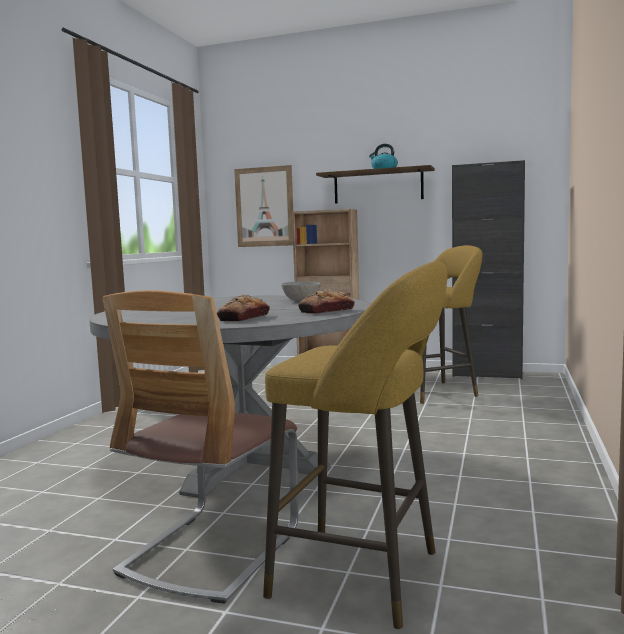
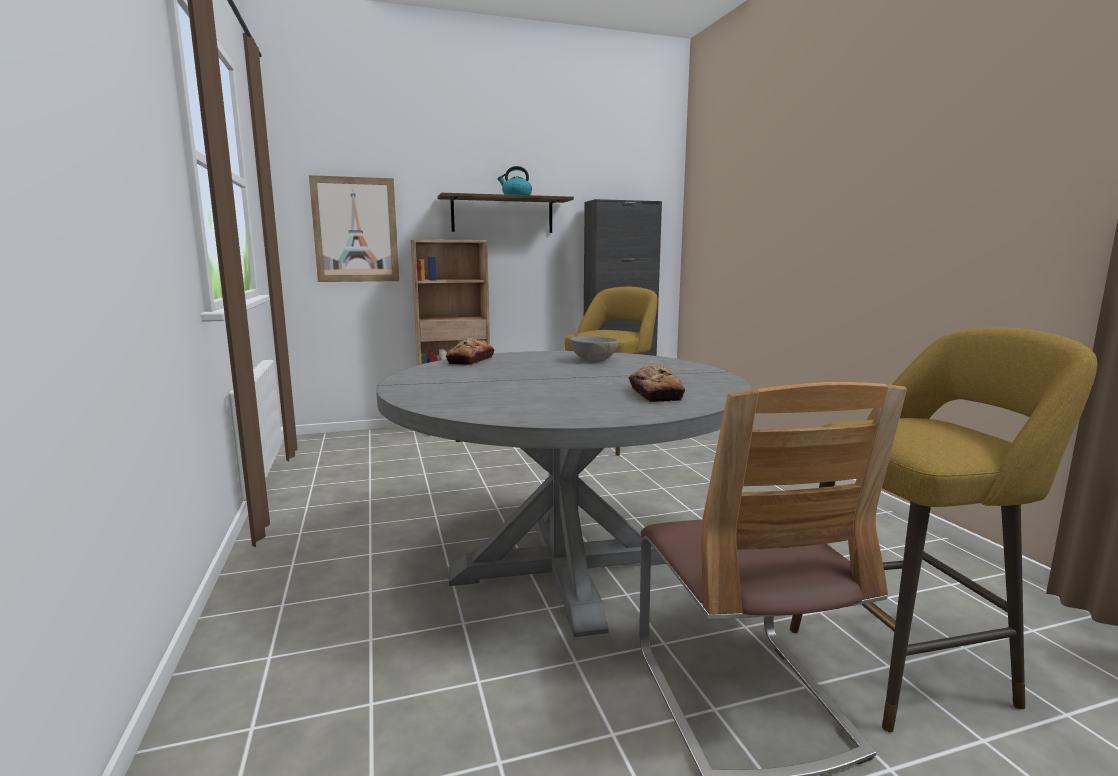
camera: 35 degrees left, 5 degrees up
(327, 311) = (695, 374): bread -> bread (471, 360)

